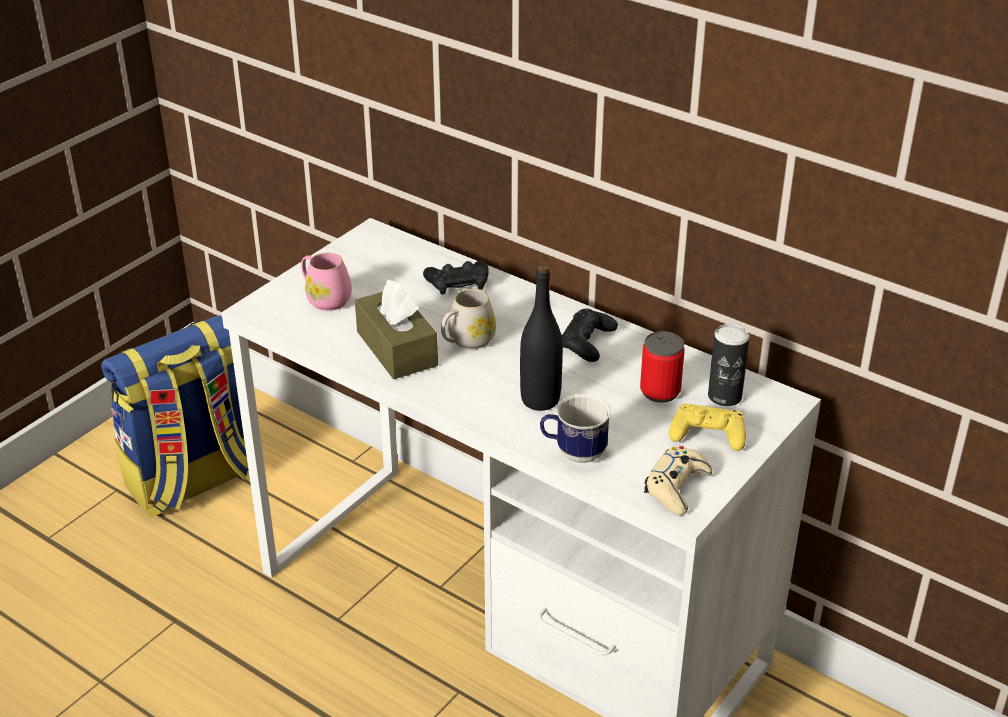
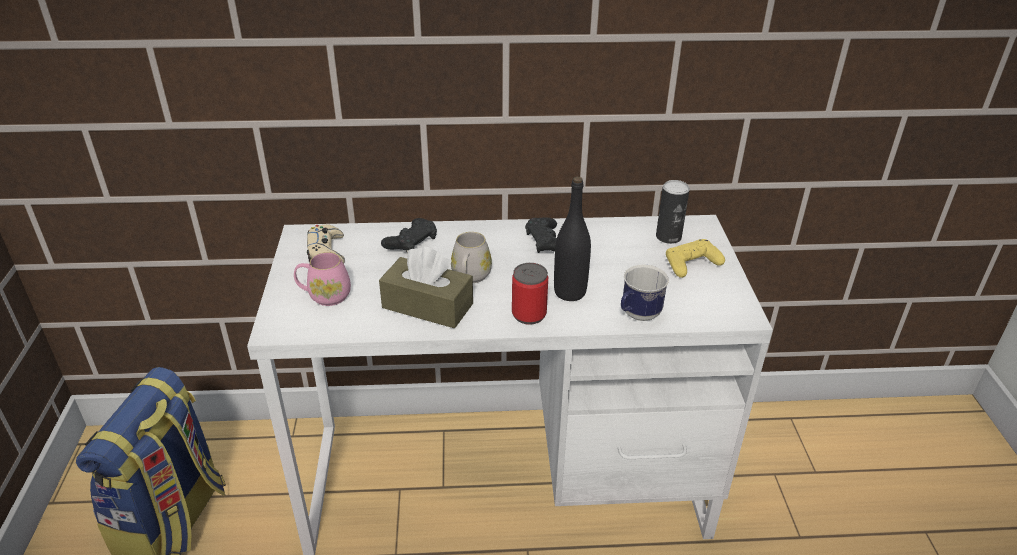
camera: 40 degrees left, 0 degrees up
(660, 391) = (630, 251): can -> can (529, 314)
(676, 487) = (721, 305): beige game controller -> beige game controller (326, 252)

